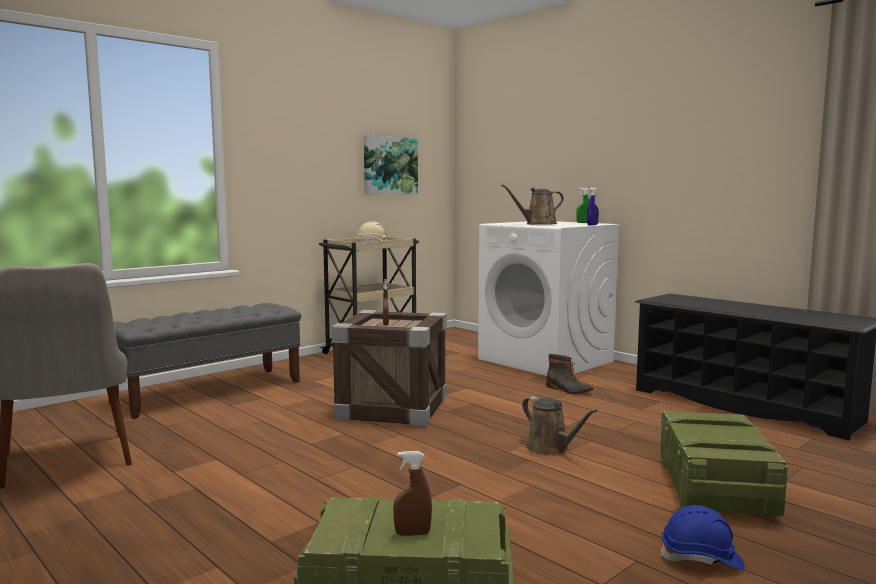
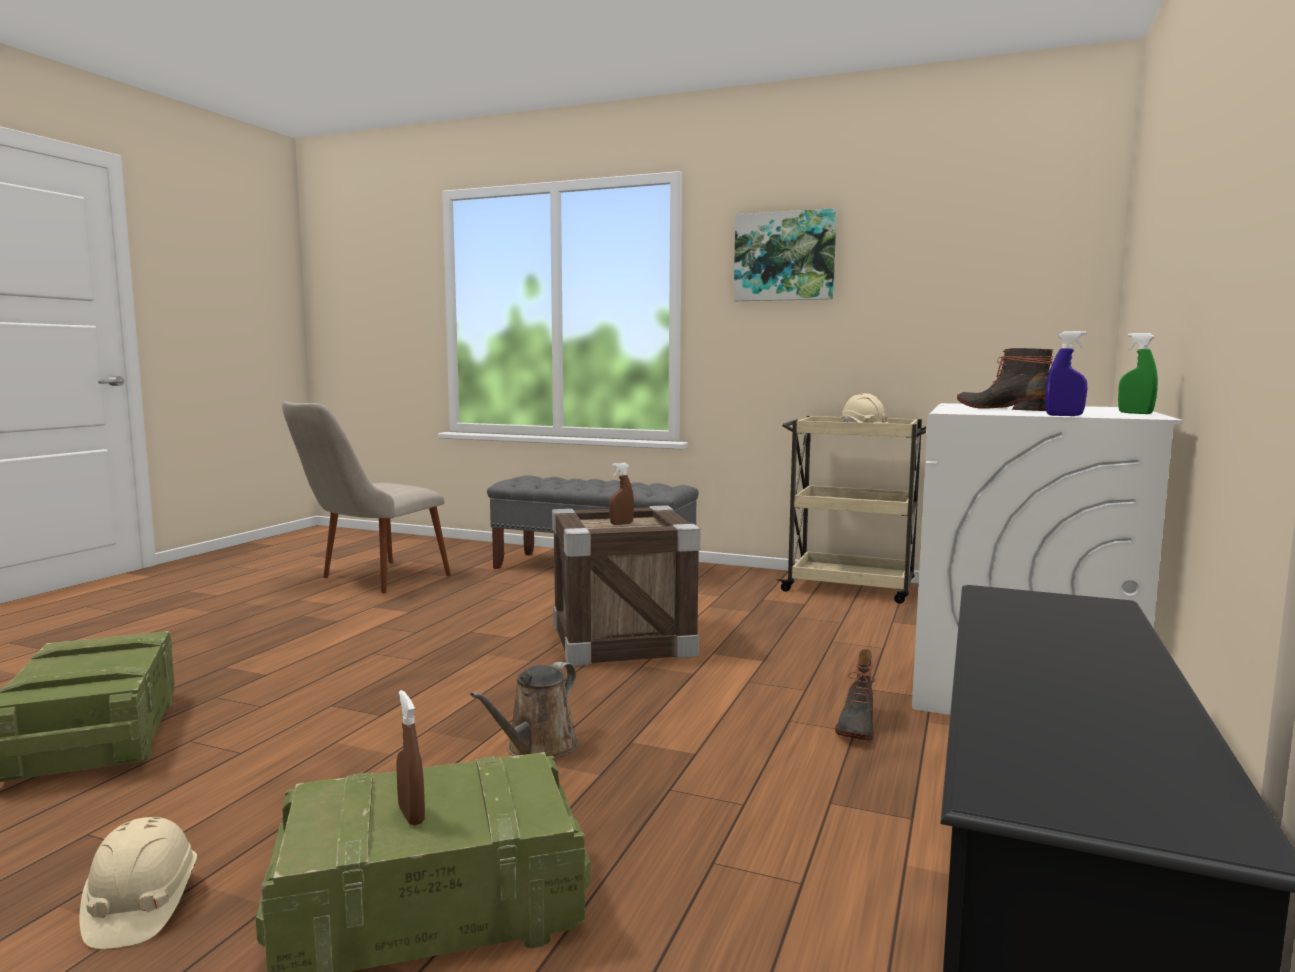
camera: 65 degrees right, 0 degrees up
(389, 165) = (950, 307): picture -> picture (784, 256)
(412, 534) = (66, 668): brown spray bottle -> brown spray bottle (411, 815)
(538, 224) = (1003, 408): brown watering can -> boot
(701, 559) = (141, 906): blue hard hat -> beige hard hat

